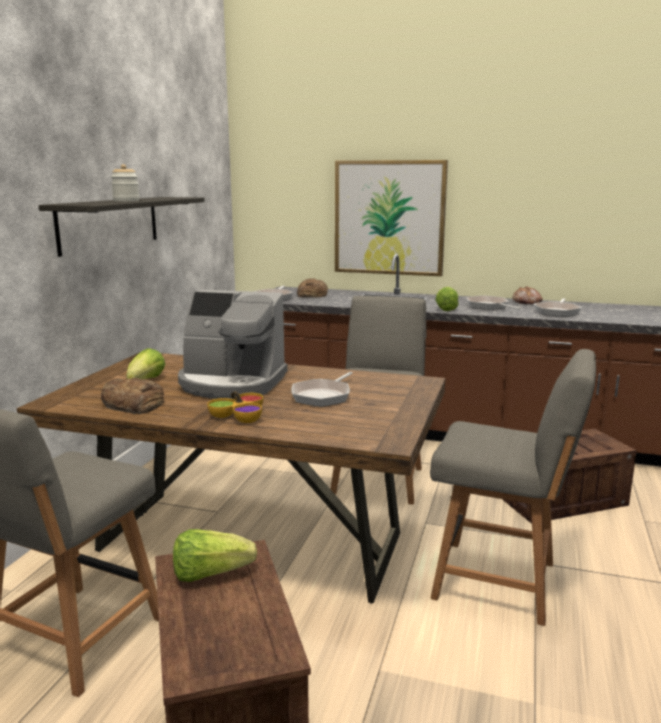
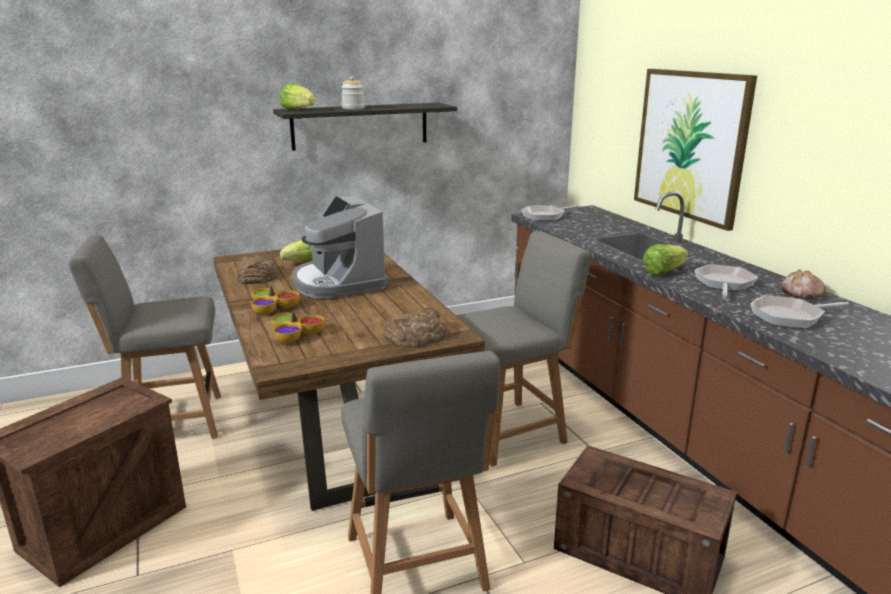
camera: 50 degrees right, 5 degrees up
(210, 574) = (112, 400): lettuce -> lettuce (298, 110)
(311, 294) = (590, 220): bread -> bread (416, 335)
(323, 396) = (354, 315): frying pan -> none
(325, 422) = (295, 334): none -> bowl

